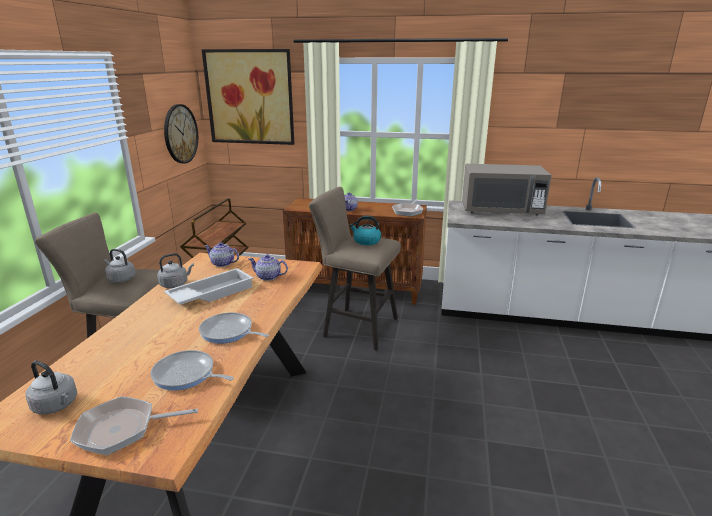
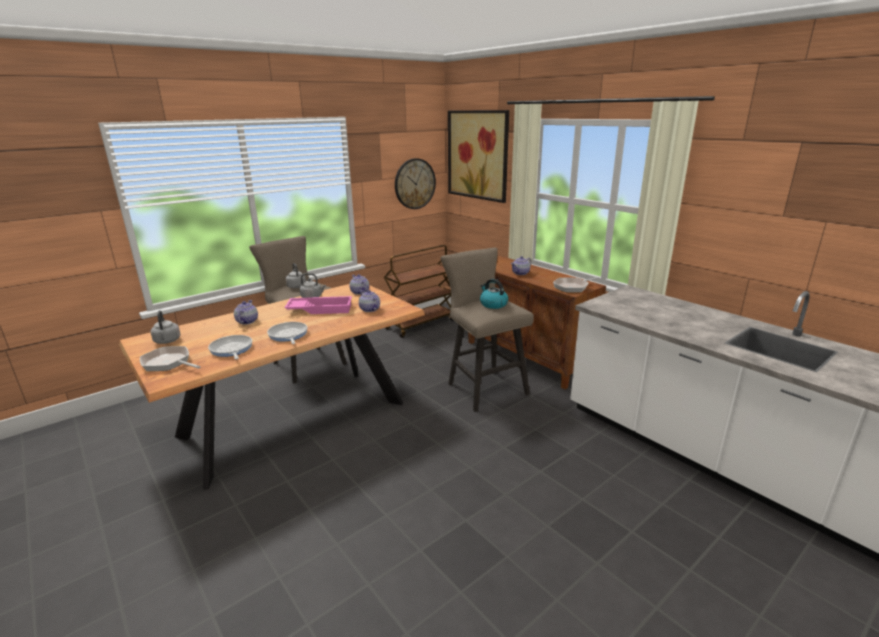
camera: 40 degrees right, 0 degrees up
(139, 337) = (246, 321): none -> teapot
(211, 293) = (320, 309): white tray -> pink tray
(501, 211) = (663, 308): grey microwave -> none

